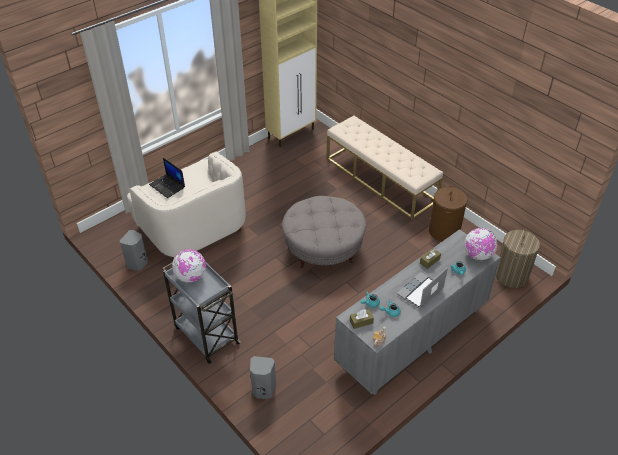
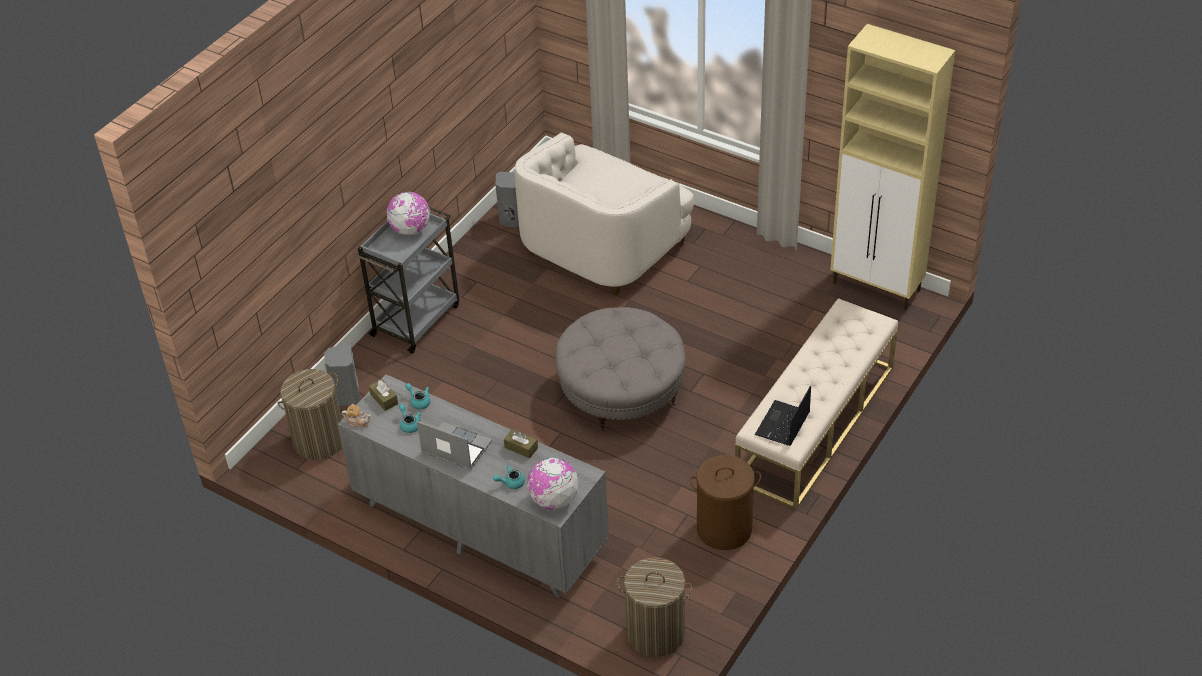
camera: 75 degrees right, 0 degrees up
(168, 186) = (604, 171): laptop -> laptop (783, 424)
(301, 415) = (319, 440): none -> laundry basket

